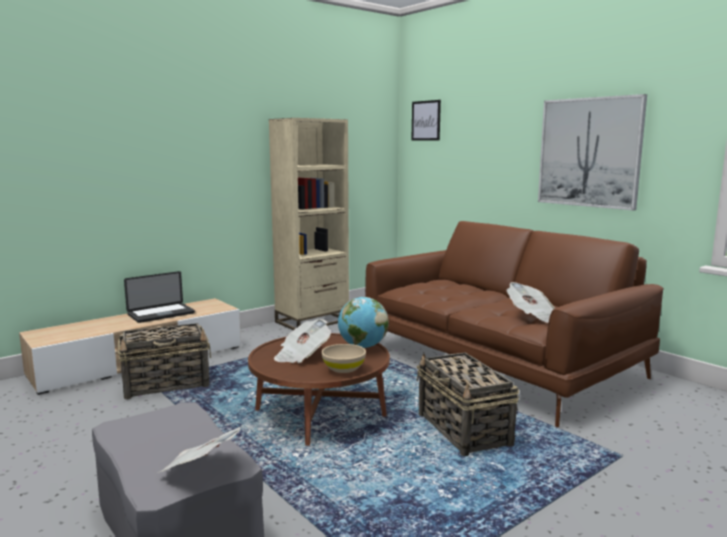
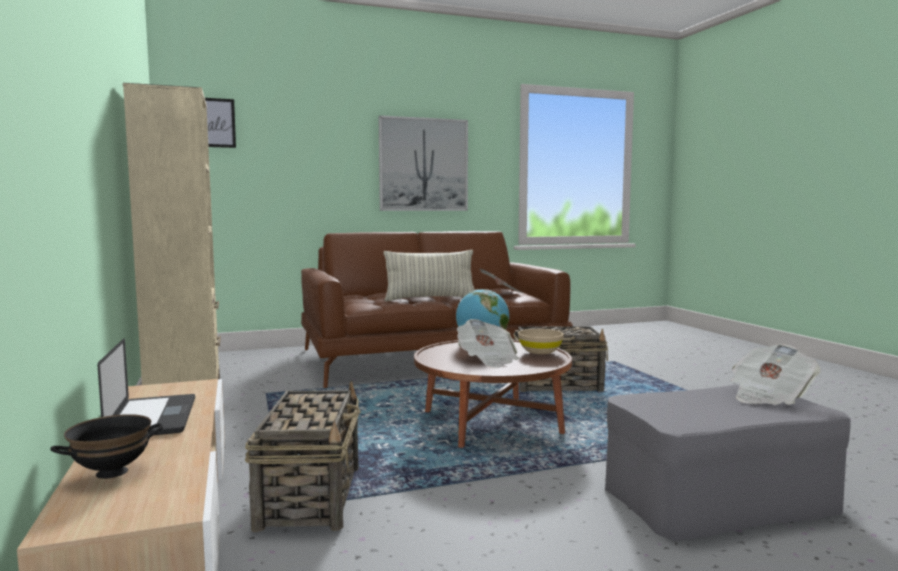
camera: 70 degrees left, 5 degrees down
(87, 325) = (112, 472): none -> black bowl
(463, 301) = (430, 299): none -> pillow

